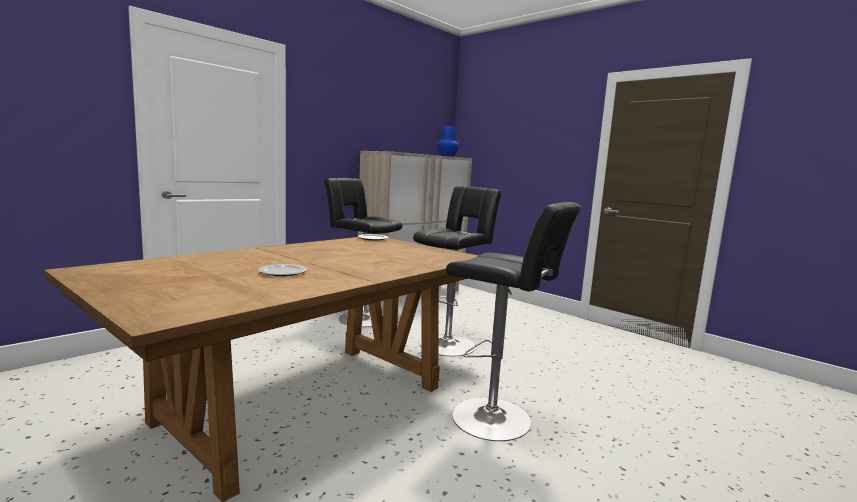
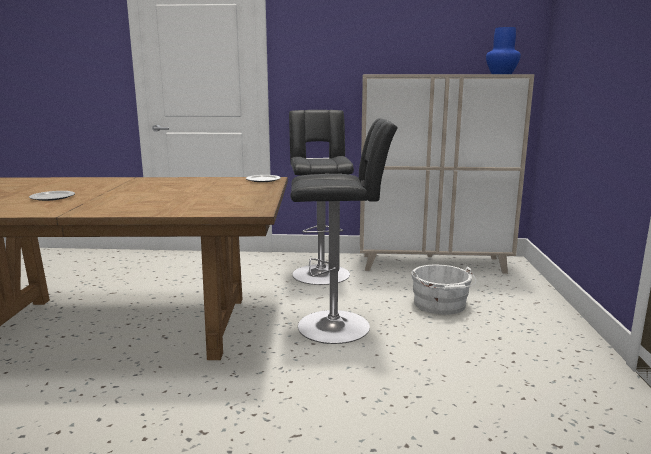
camera: 50 degrees right, 5 degrees up
(469, 316) = (441, 305): none -> white bucket
(497, 420) = (189, 413): black stool -> none

